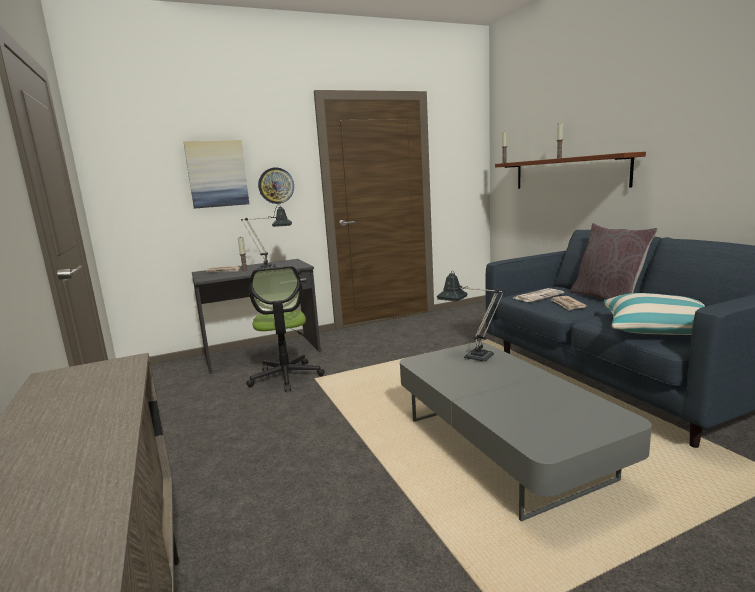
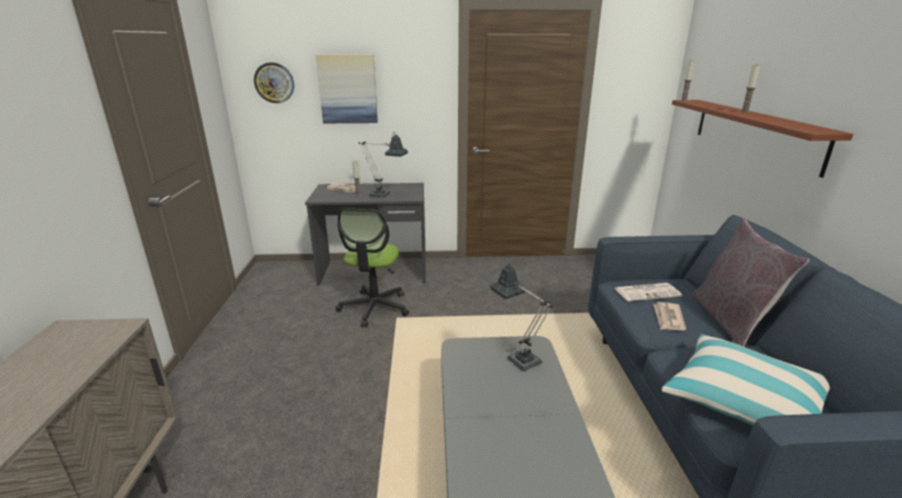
camera: 20 degrees right, 10 degrees up
(276, 185) = (407, 105): wall clock -> wall clock (274, 83)

